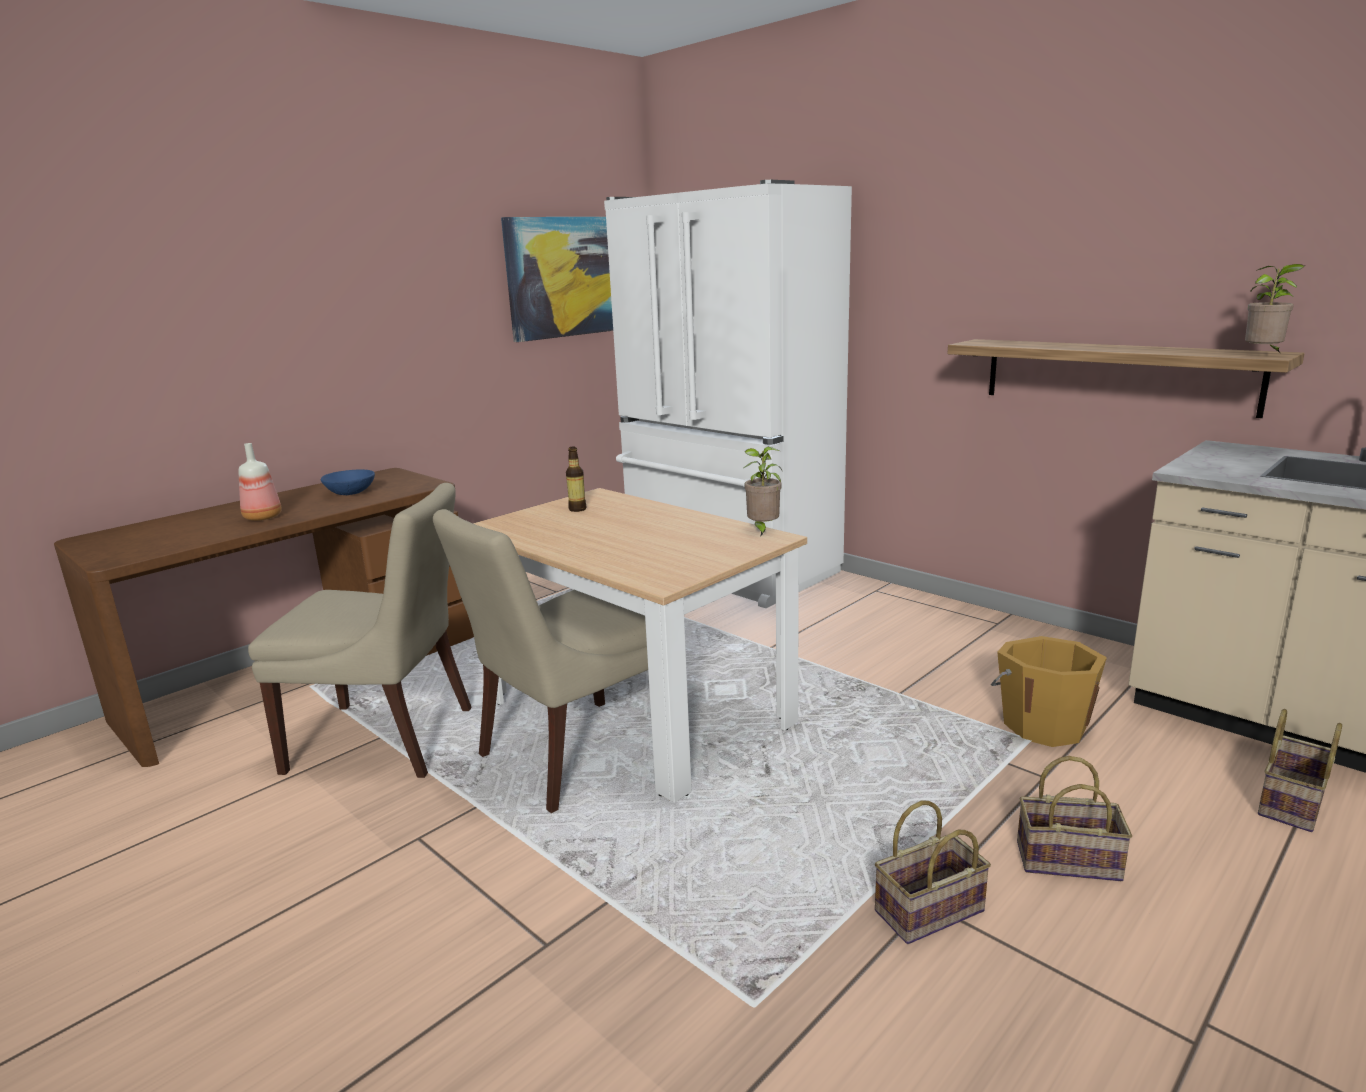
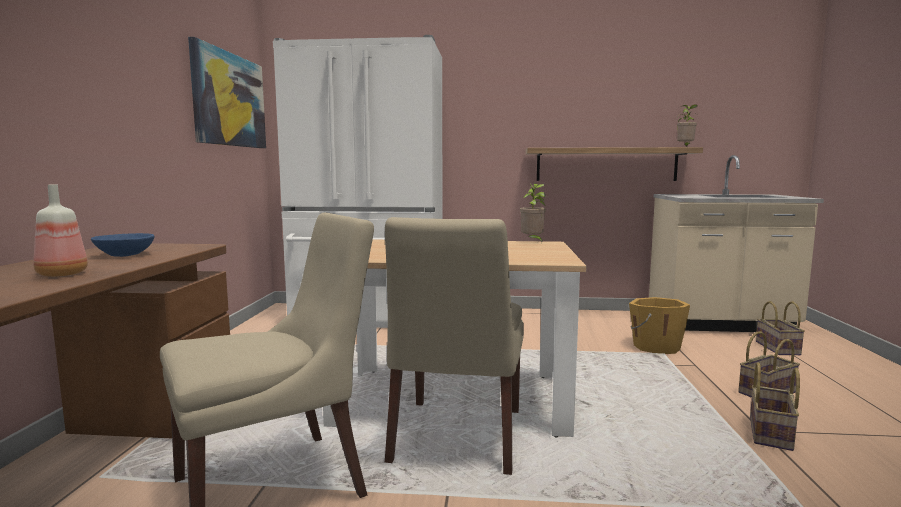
camera: 40 degrees left, 10 degrees down
(577, 509) = (379, 246): bottle -> none

